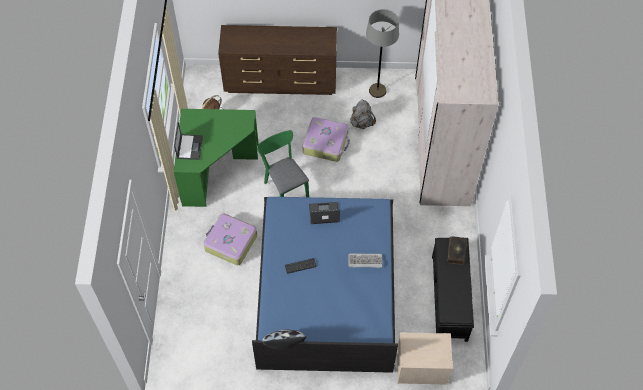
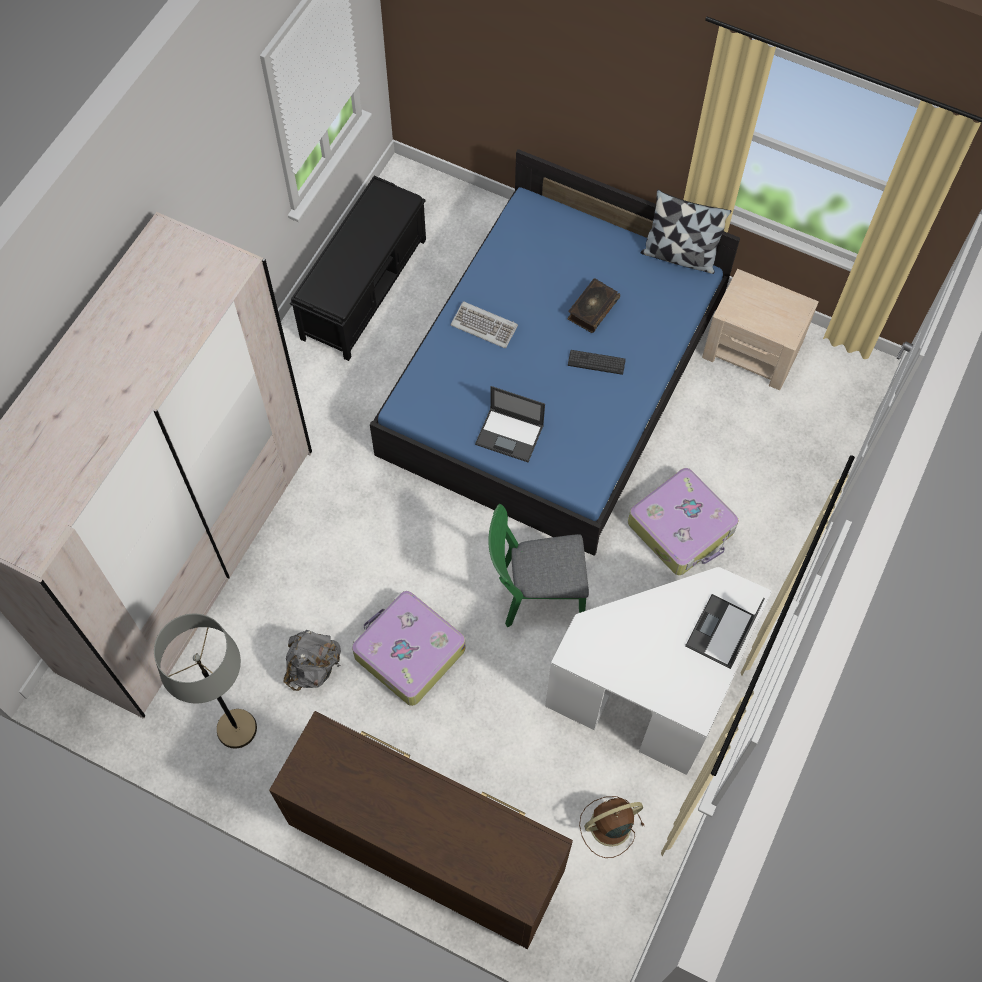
camera: 155 degrees left, 5 degrees up
(215, 171) = (654, 687): green desk -> white desk
(285, 187) = (534, 594): green chair -> green chair turned 90 degrees clockwise
(421, 366) = (468, 216): beige nightstand -> beige nightstand (752, 350)
(457, 252) = (325, 283): book -> book (592, 309)

